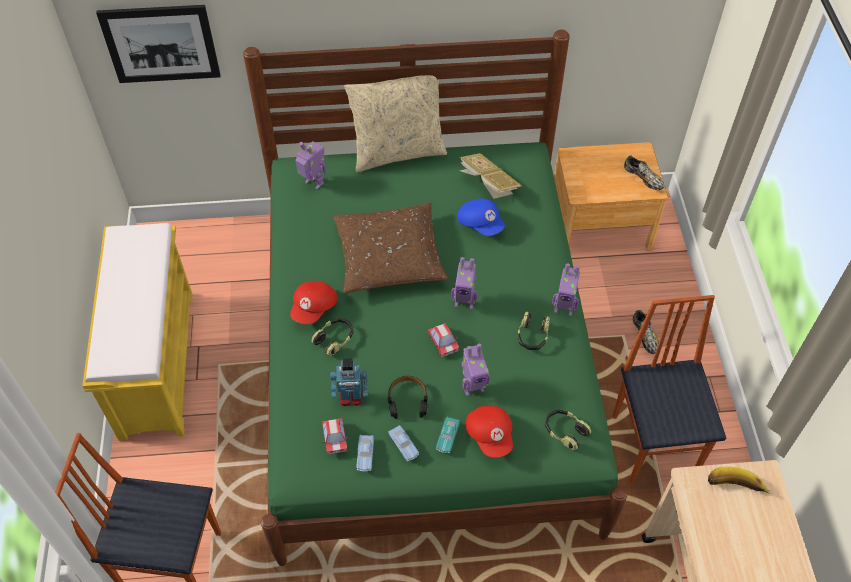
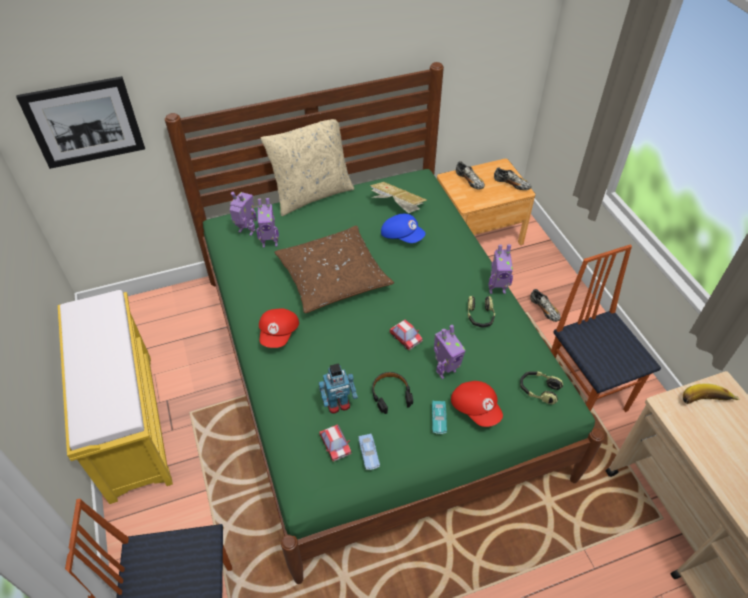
camera: 15 degrees left, 5 degrees down
(334, 339) = (306, 356): headphones -> none
(403, 445) = (401, 436): blue toy car -> none
(464, 302) = (411, 301): toy robot -> toy robot (270, 242)
(594, 165) = (469, 181): none -> shoe

